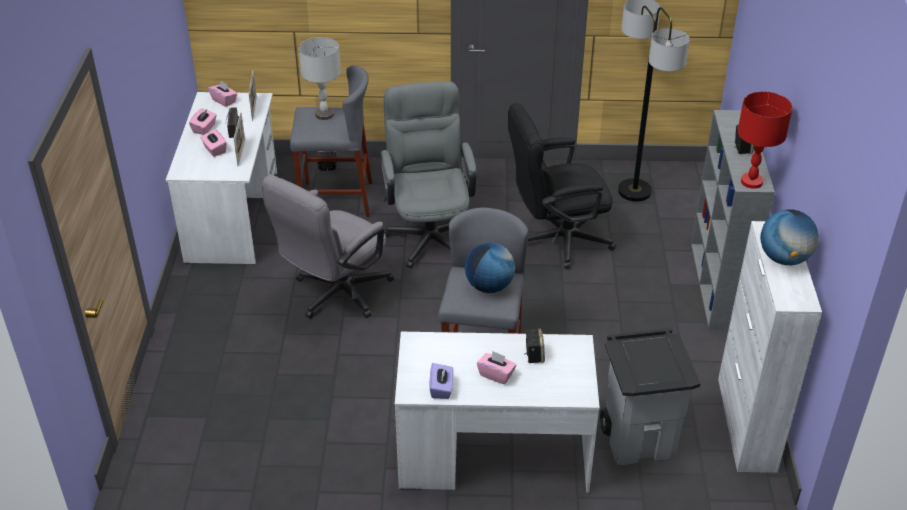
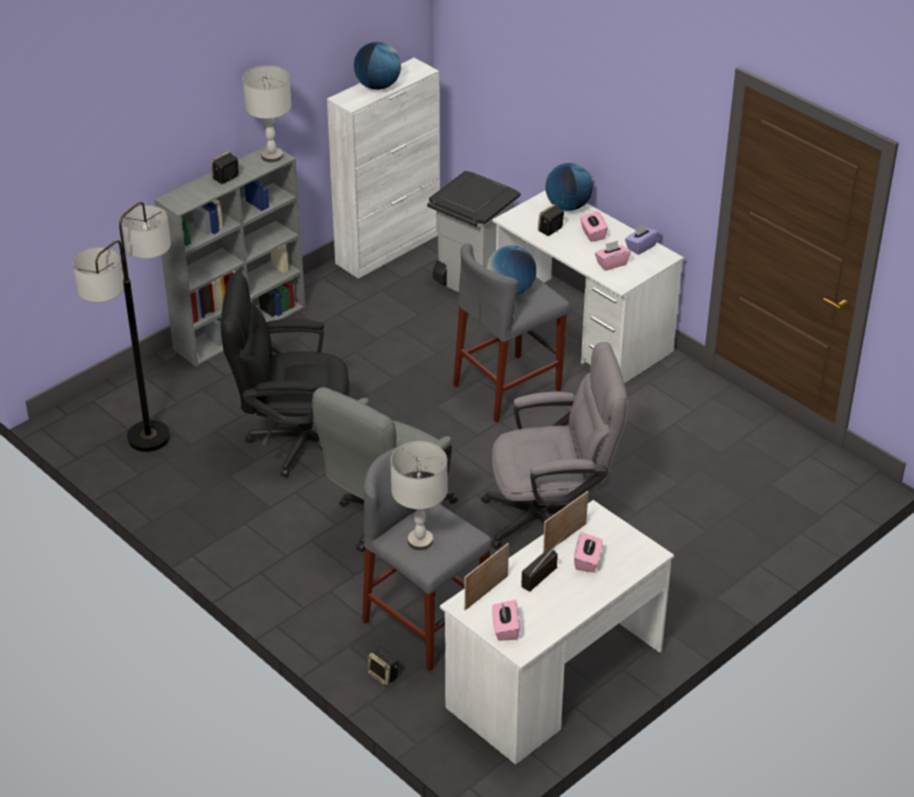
camera: 135 degrees left, 0 degrees up
(204, 128) = (569, 599): pink tissue box -> pink tissue box (611, 263)
(555, 390) = (568, 206): none -> globe
(556, 240) = (293, 441): black office chair -> black office chair turned 150 degrees clockwise
(751, 182) = (272, 156): red table lamp -> grey table lamp

